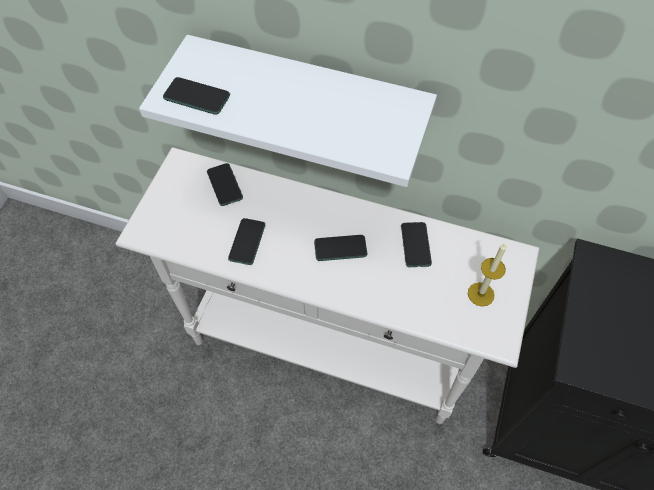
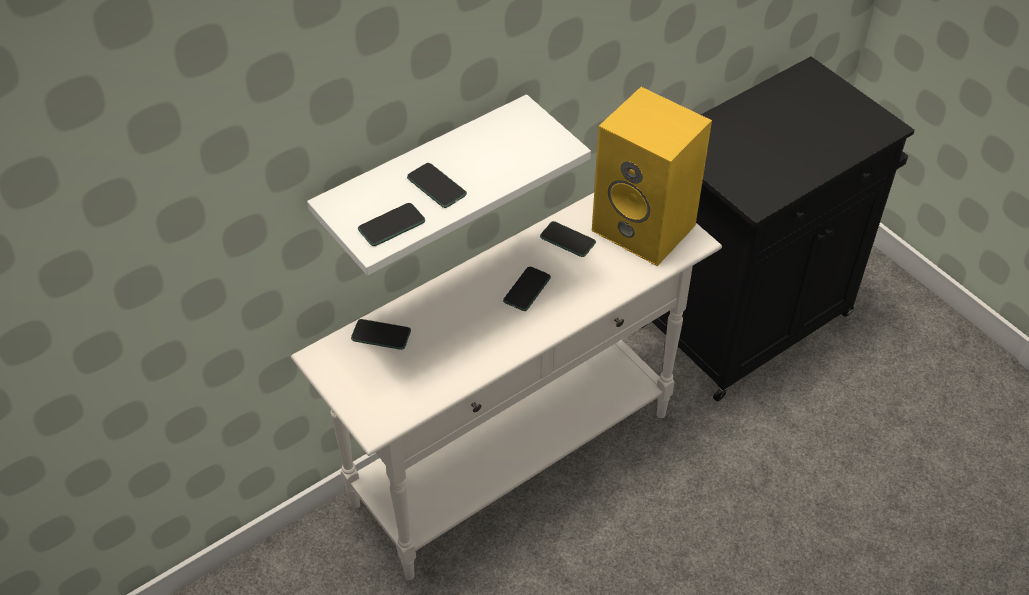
camera: 55 degrees left, 10 degrees down
(247, 242) = (461, 350): phone -> phone (436, 186)
(480, 294) = (646, 228): candle -> yellow speaker

